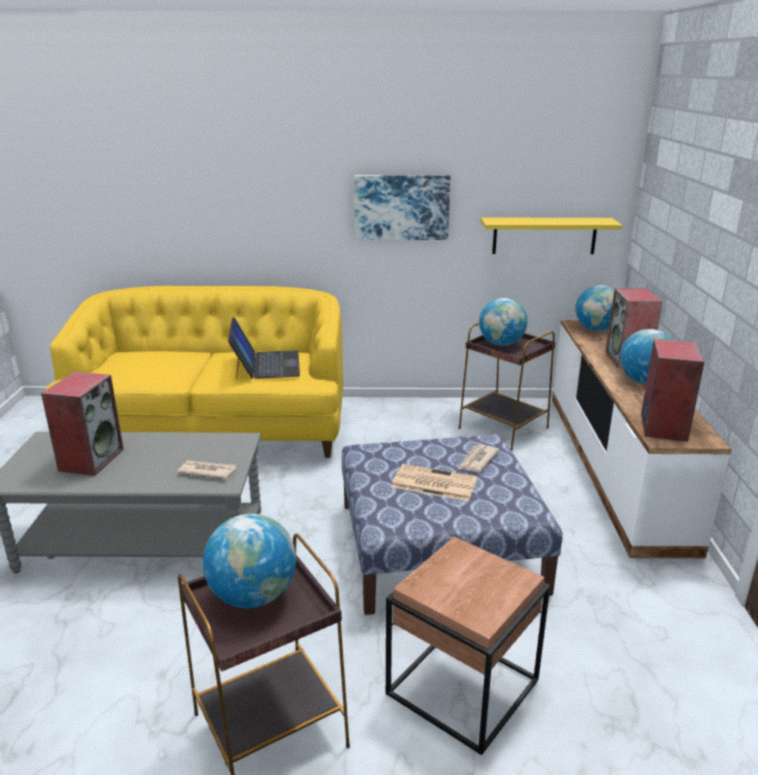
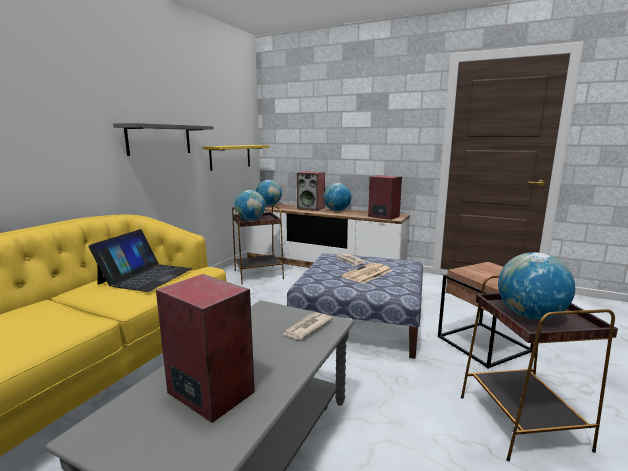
camera: 65 degrees left, 10 degrees down
(266, 364) = (146, 276): laptop -> laptop turned 90 degrees clockwise
(401, 207) = (159, 139): picture -> grey shelf

